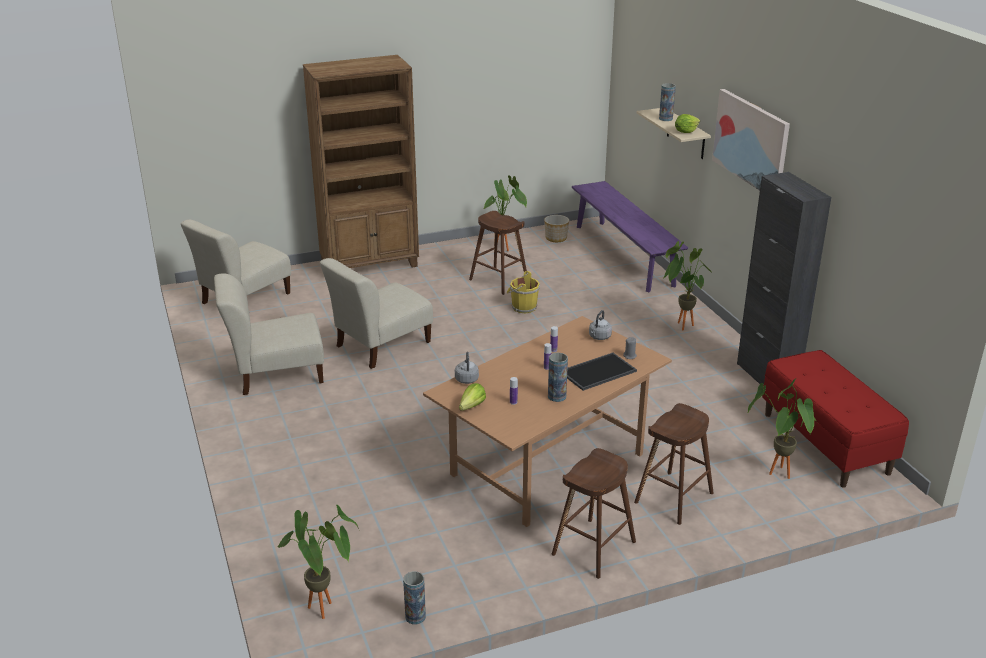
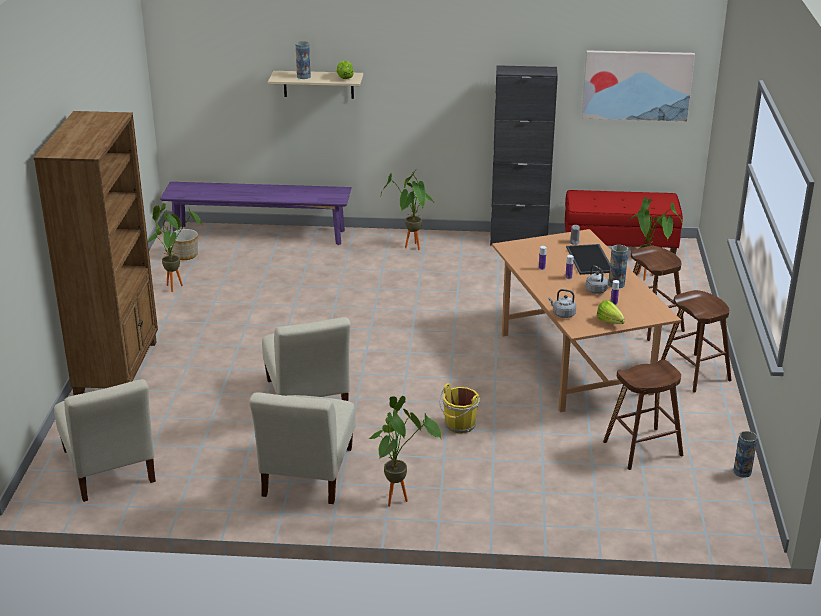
camera: 65 degrees left, 0 degrees up
(326, 611) = (718, 515): potted plant -> potted plant (400, 498)
(499, 281) = (240, 306): brown stool -> brown stool (643, 448)
(523, 307) = (307, 307): yellow bucket -> yellow bucket (459, 425)
(599, 337) = (534, 245): grey kettle -> grey kettle (597, 291)
(751, 142) = (429, 59): picture -> picture (637, 85)

